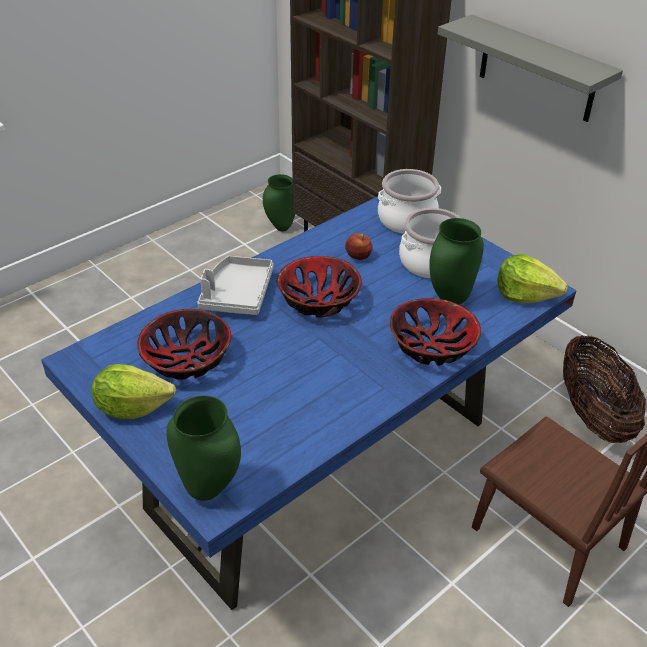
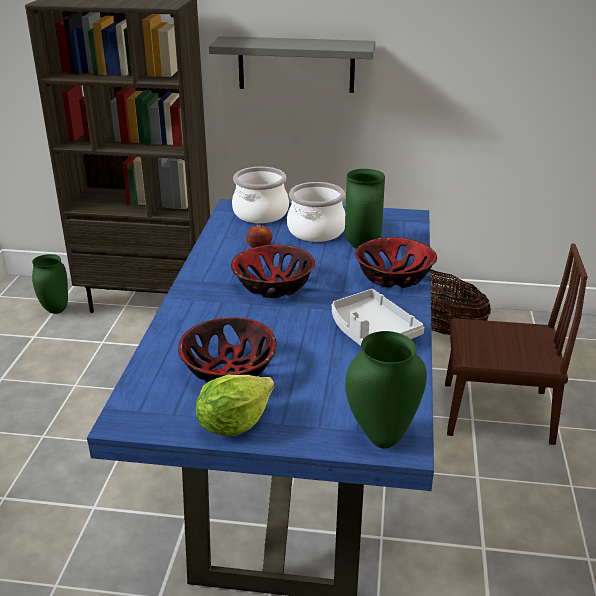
camera: 40 degrees left, 10 degrees down
(237, 294) = (201, 310): grey tray -> grey tray (371, 332)
(525, 294) = (404, 224): lettuce -> none

